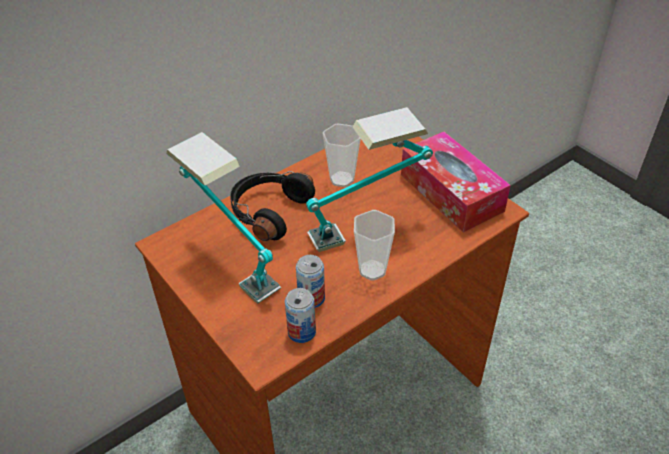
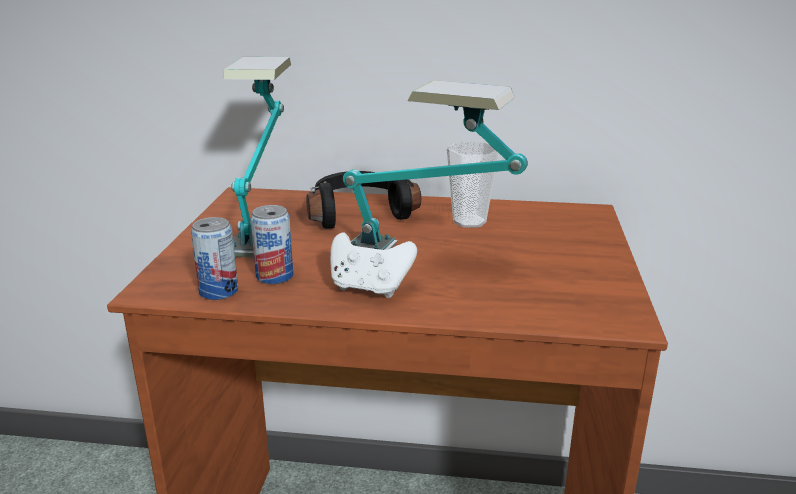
camera: 45 degrees right, 20 degrees down
(372, 270) = (369, 288): cup -> white game controller
(451, 192) = (580, 279): tissue box -> none

